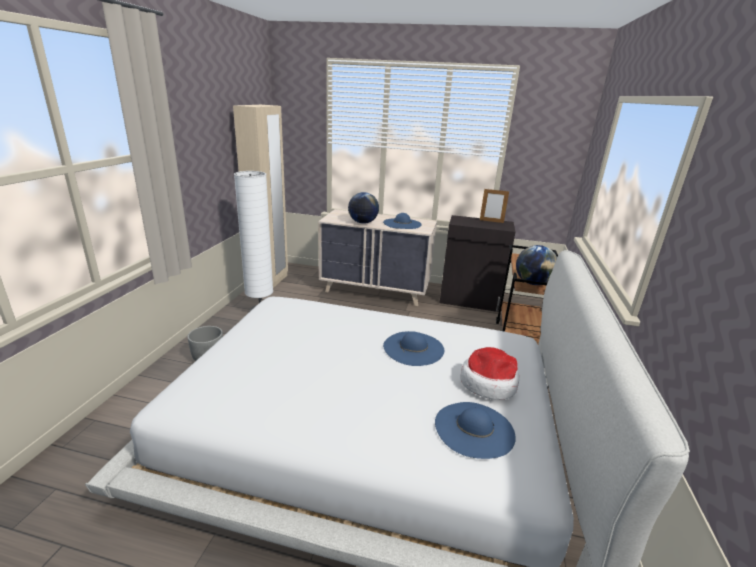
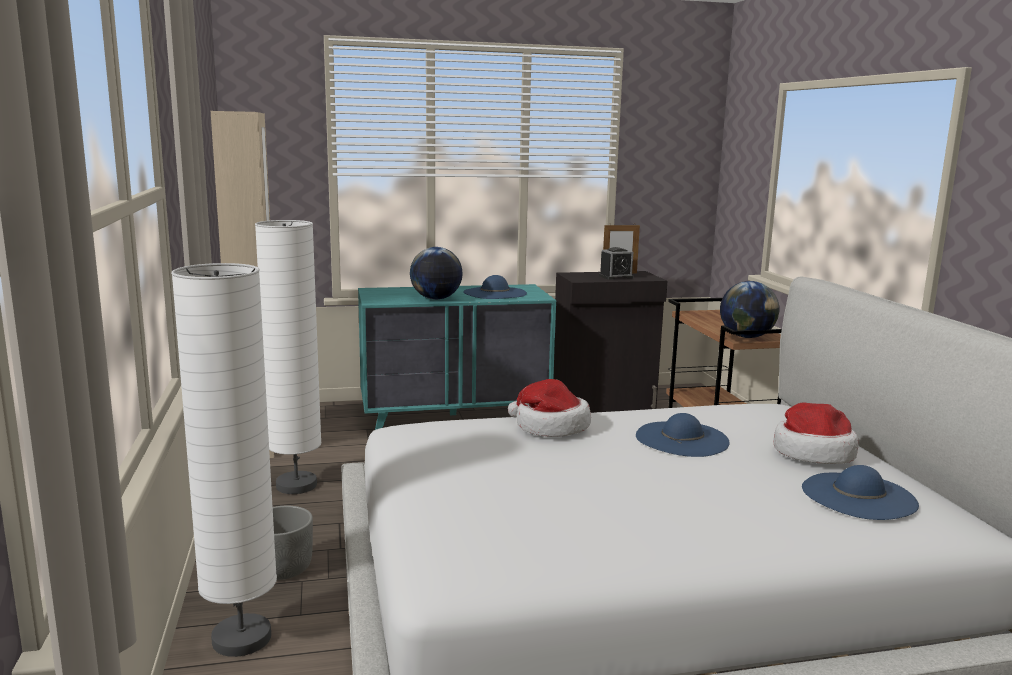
camera: 25 degrees left, 10 degrees down
(155, 390) = (242, 639): none -> white floor lamp
(347, 319) = (550, 427): none -> hat
(376, 290) = (455, 417): beige dresser -> turquoise dresser
(484, 224) = (616, 277): none -> alarm clock

